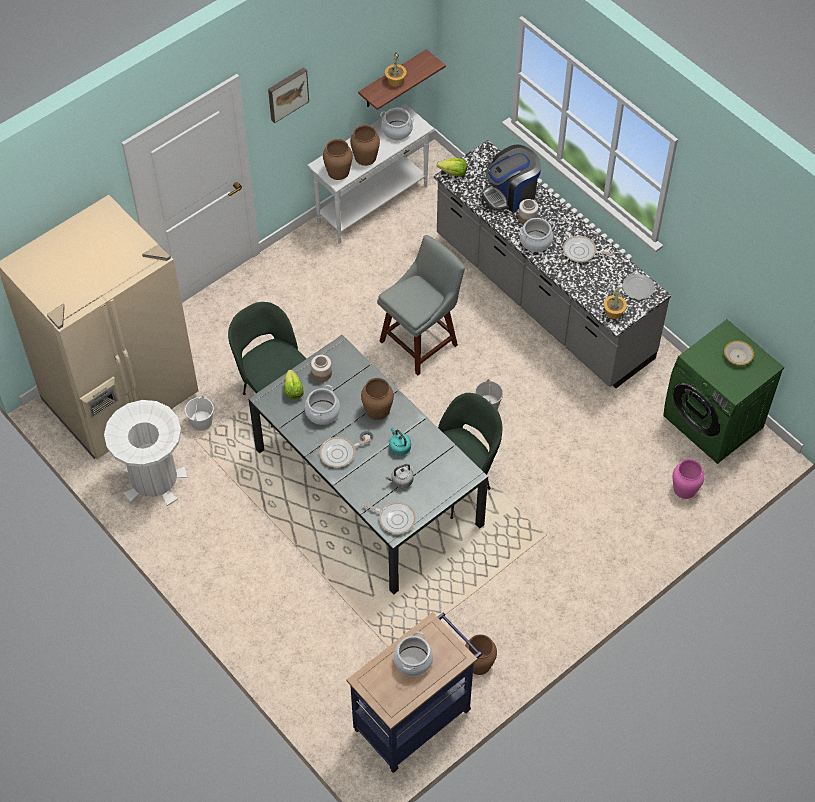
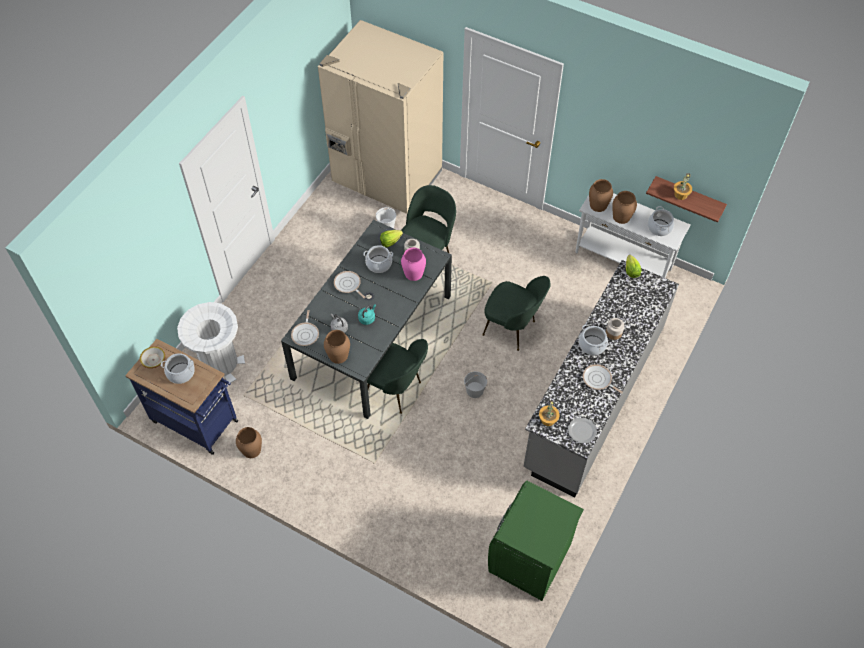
camera: 70 degrees right, 0 degrees up
(154, 479) = (331, 216): white trash can -> white trash can (220, 364)
(287, 93) = (597, 118): picture -> none
(377, 410) = (394, 295): brown vase -> brown vase (338, 355)
(421, 341) = (513, 330): grey stool -> green chair
(511, 193) = (632, 315): coffee machine -> none
(581, 252) = (598, 380): frying pan -> frying pan turned 45 degrees counterclockwise
(685, 489) = (455, 553): pink vase -> pink vase (414, 273)
(737, 356) = (547, 527): bowl -> bowl (153, 360)

